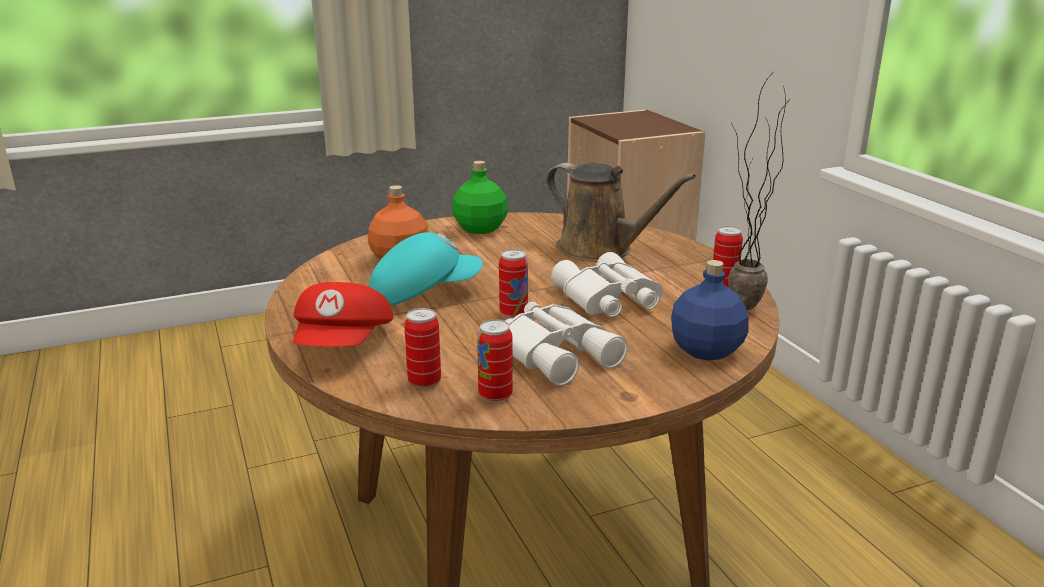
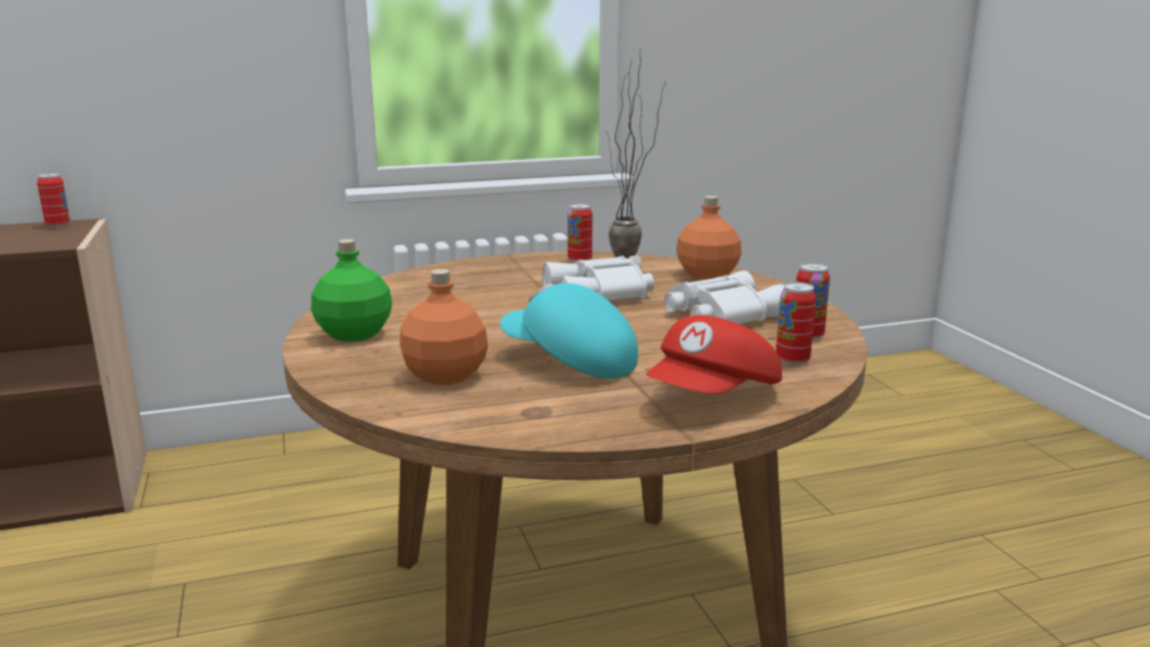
camera: 85 degrees left, 5 degrees down
(345, 344) = (714, 396): red cap -> red cap turned 120 degrees clockwise
(423, 293) = (569, 362): turquoise cap -> turquoise cap turned 45 degrees counterclockwise
(513, 314) = (632, 326): can -> can (58, 225)
(600, 250) = (466, 289): brown watering can -> none
(707, 350) = (707, 274): blue bottle -> orange bottle

